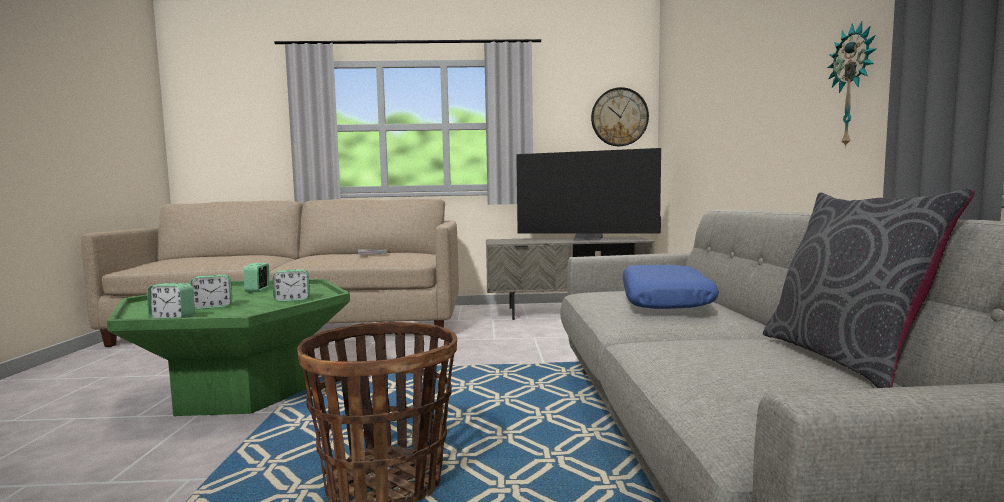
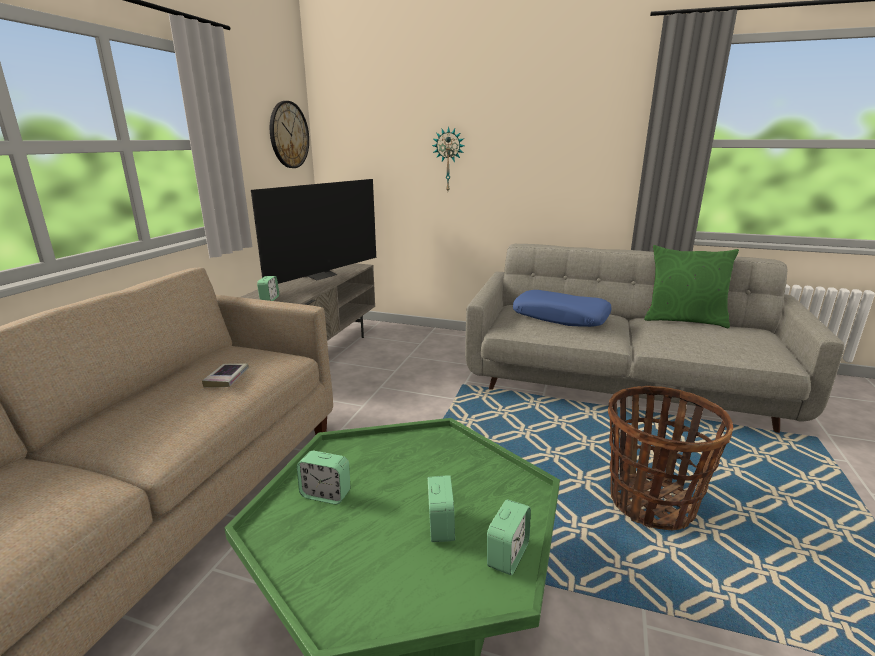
camera: 70 degrees left, 15 degrees up
(292, 300) = (435, 460): alarm clock -> alarm clock (269, 299)
(843, 358) = (683, 320): grey pillow -> green pillow
(854, 86) = (595, 172): wall clock -> wall clock (448, 160)

